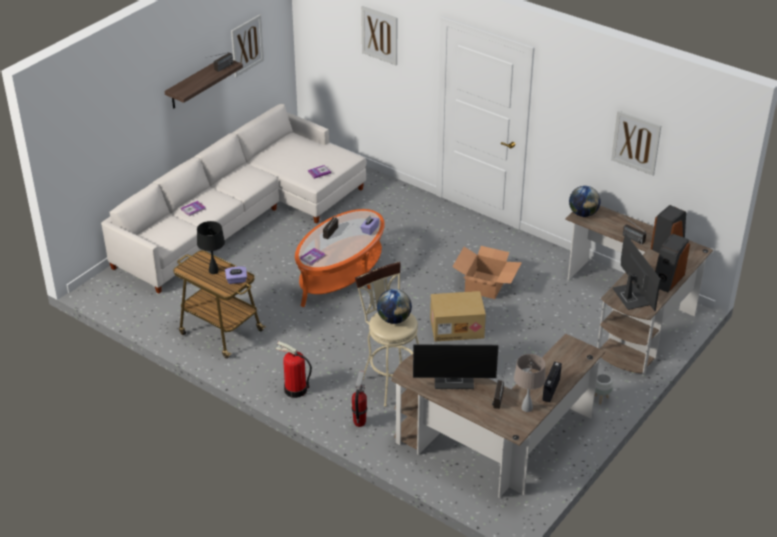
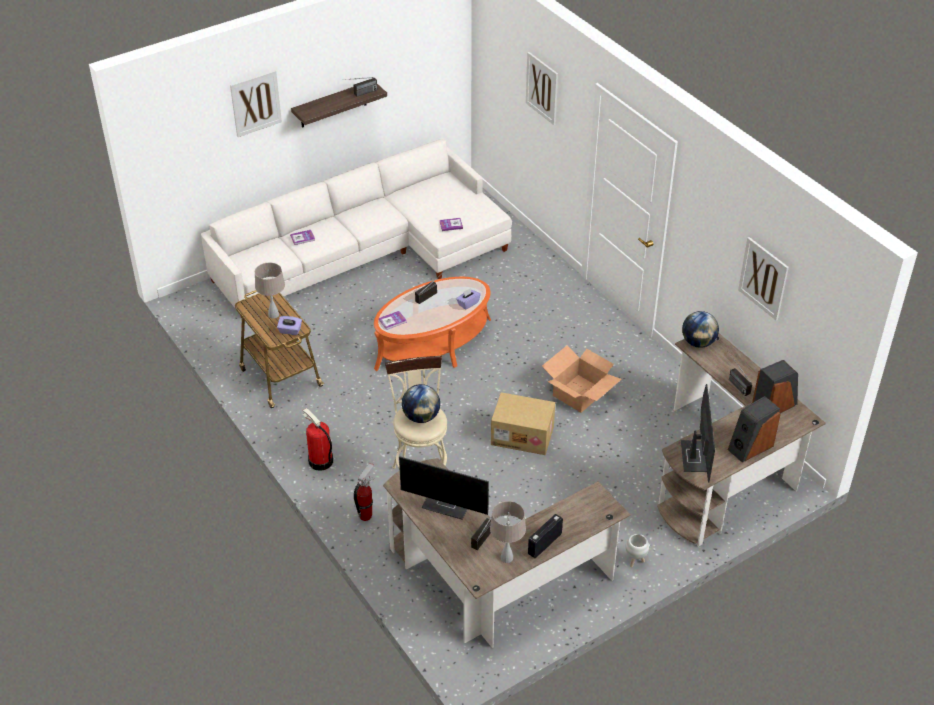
camera: 20 degrees right, 5 degrees up
(214, 271) = (274, 315): black table lamp -> beige table lamp
(247, 45) = (405, 71): picture -> picture (255, 103)

